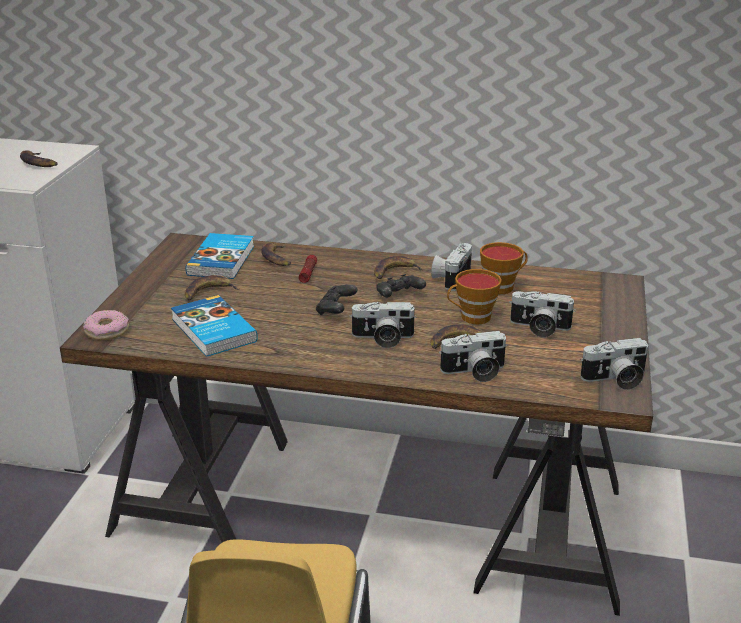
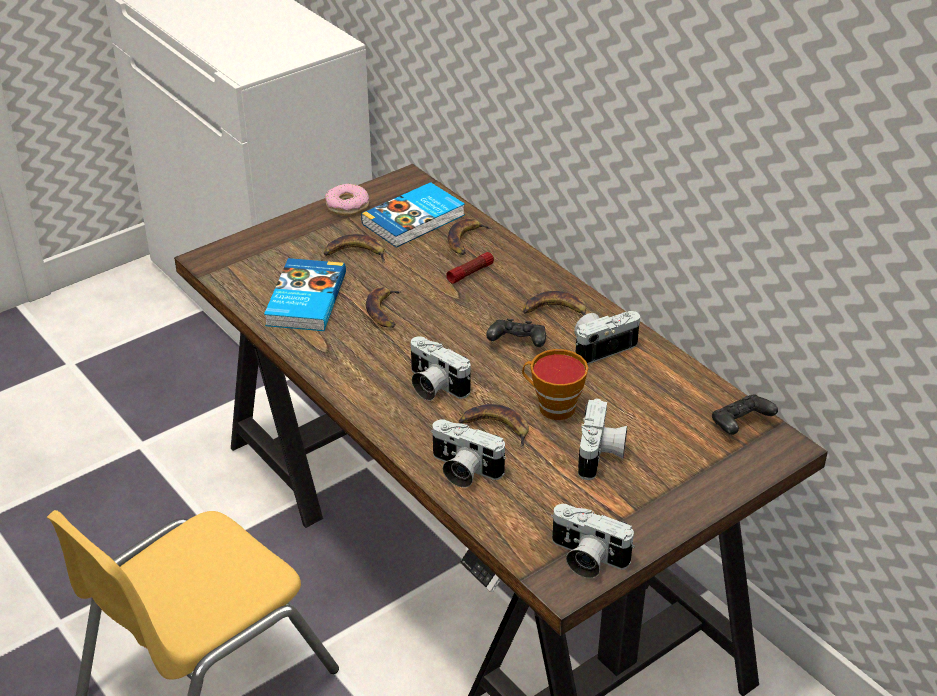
camera: 40 degrees right, 10 degrees up
(39, 163) = (286, 50): banana -> banana (384, 311)
(107, 331) = (225, 258): donut -> donut (347, 206)
(336, 310) = (437, 330): black game controller -> black game controller (740, 425)
(502, 287) = (639, 385): cup -> none
(539, 328) = (601, 455): camera -> camera turned 135 degrees counterclockwise

